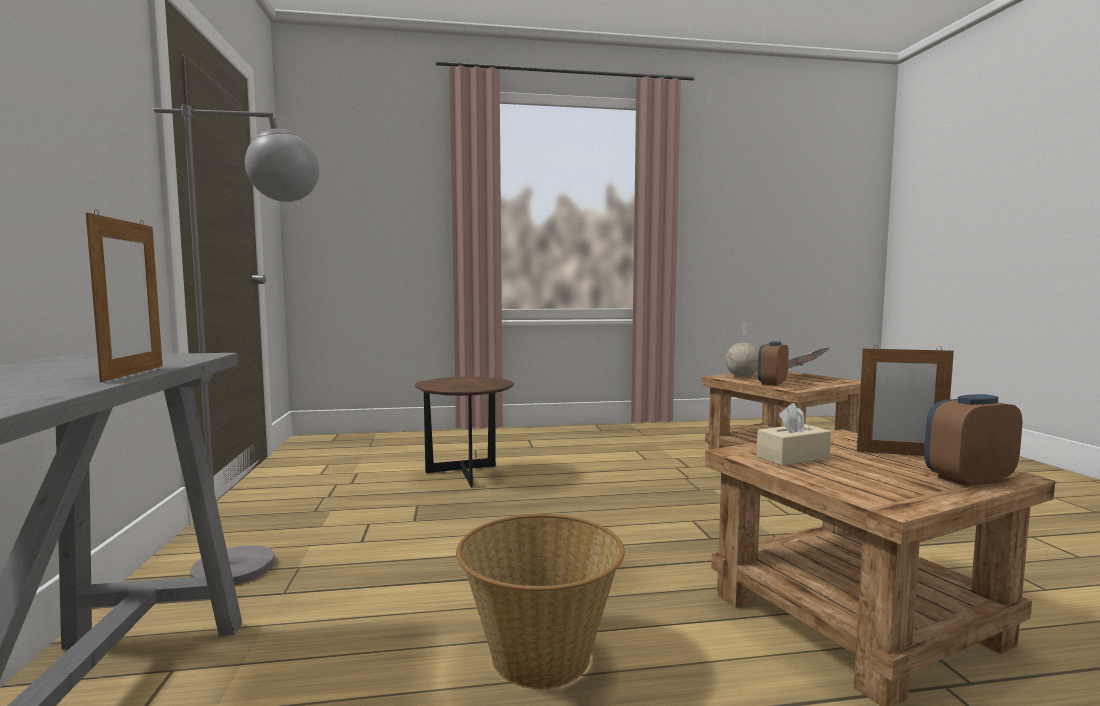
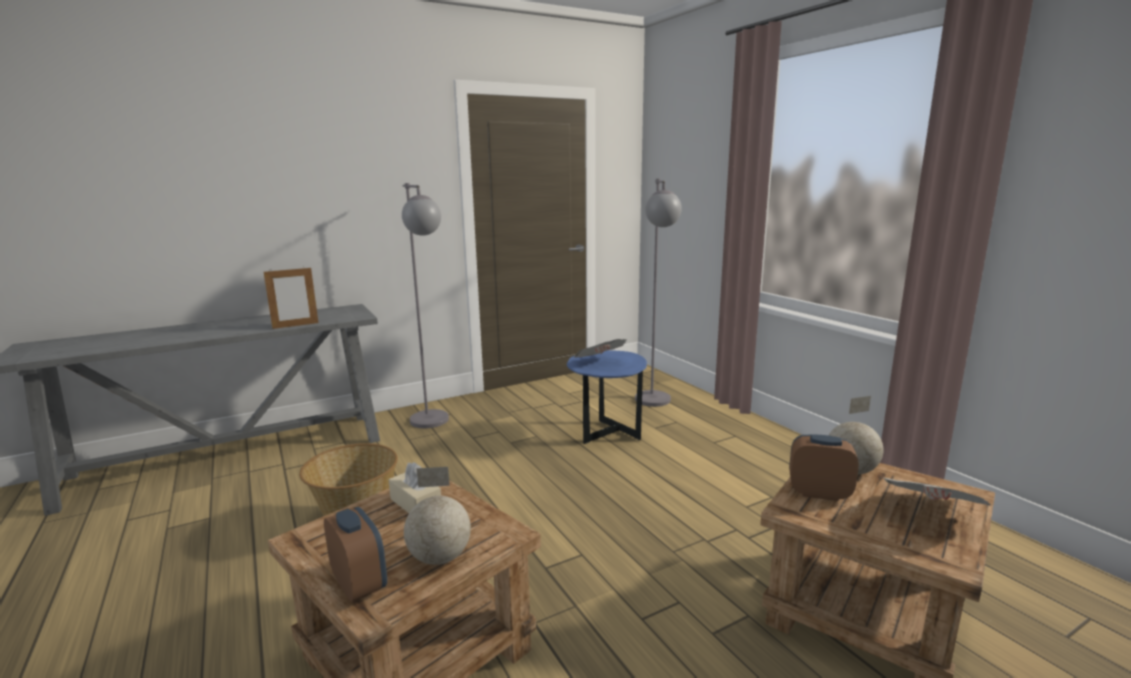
camera: 70 degrees right, 10 degrees up
(424, 449) = (654, 404): none -> grey floor lamp
(464, 384) = (599, 362): none -> newspaper
(466, 476) = (606, 435): brown side table -> blue side table
(900, 454) = (440, 558): picture frame -> globe

